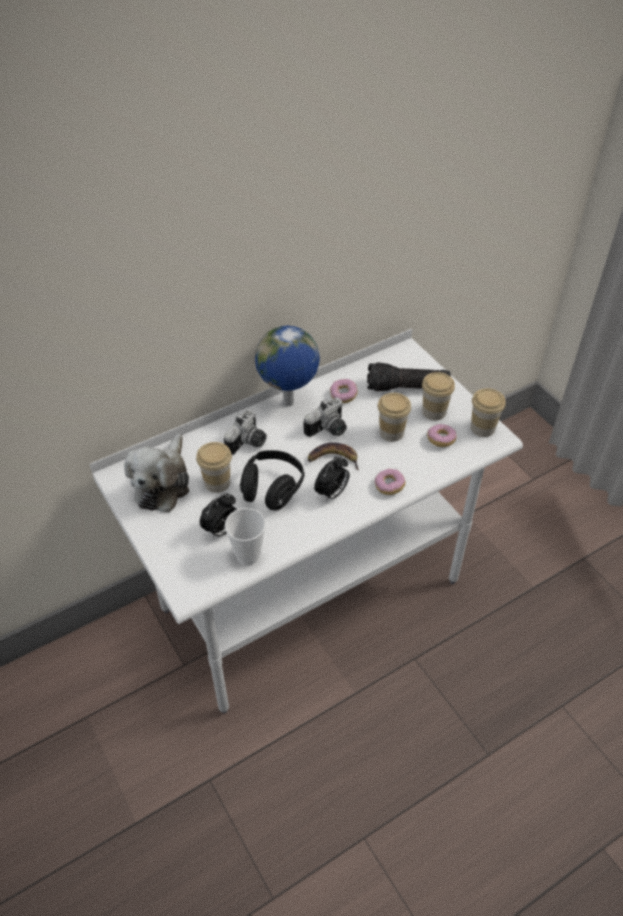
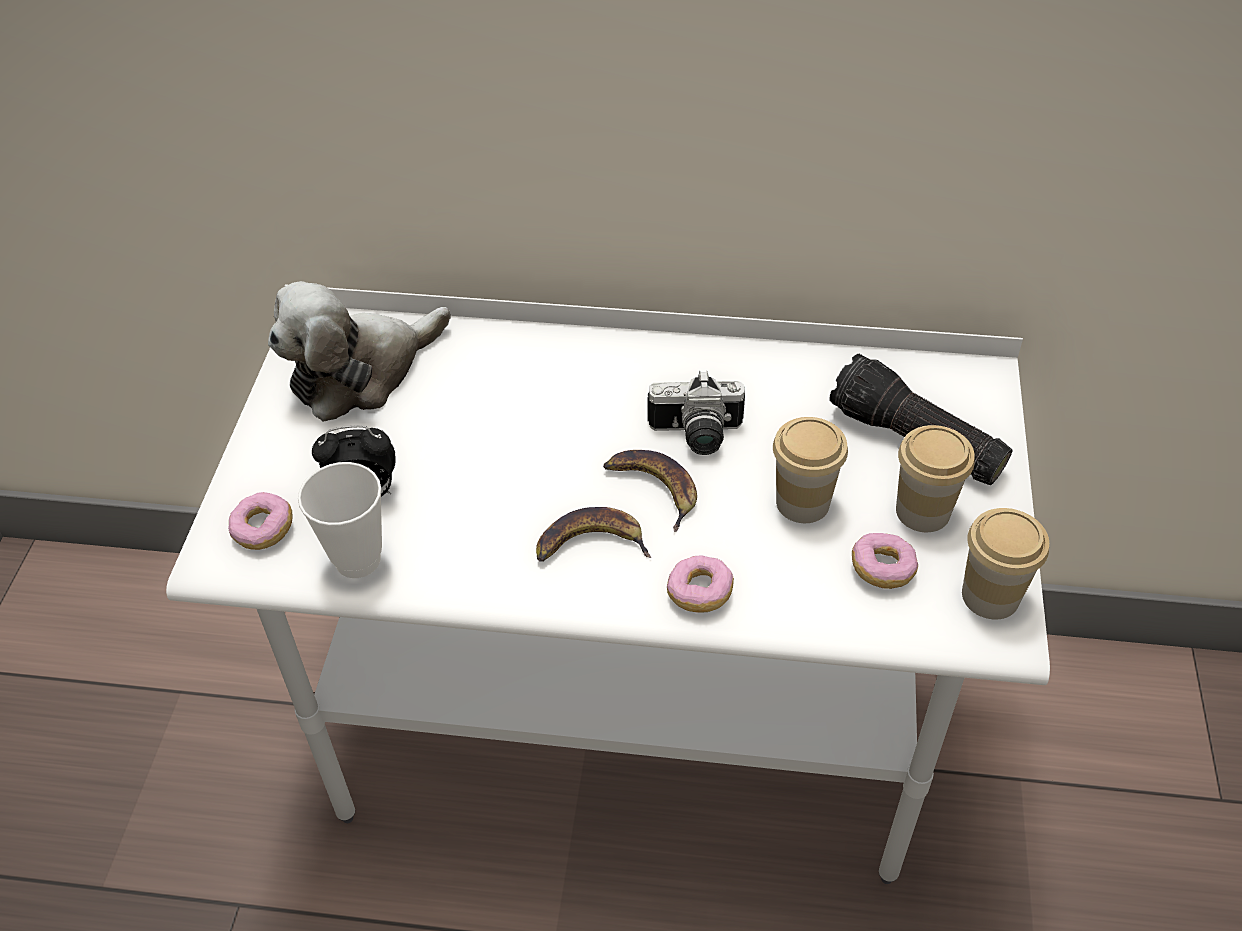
camera: 40 degrees right, 0 degrees up
(217, 482) = (436, 418): cup -> none
(248, 443) = (546, 385): camera -> none
(272, 489) = (504, 478): black headphones -> none
(289, 403) = (677, 357): globe -> none
(332, 493) = (590, 544): alarm clock -> banana
(343, 395) = (783, 392): donut -> donut (263, 530)

